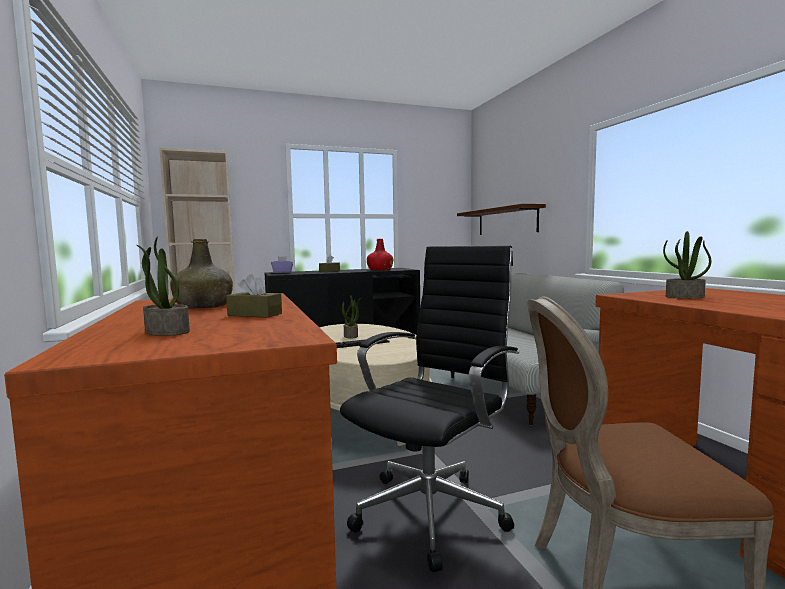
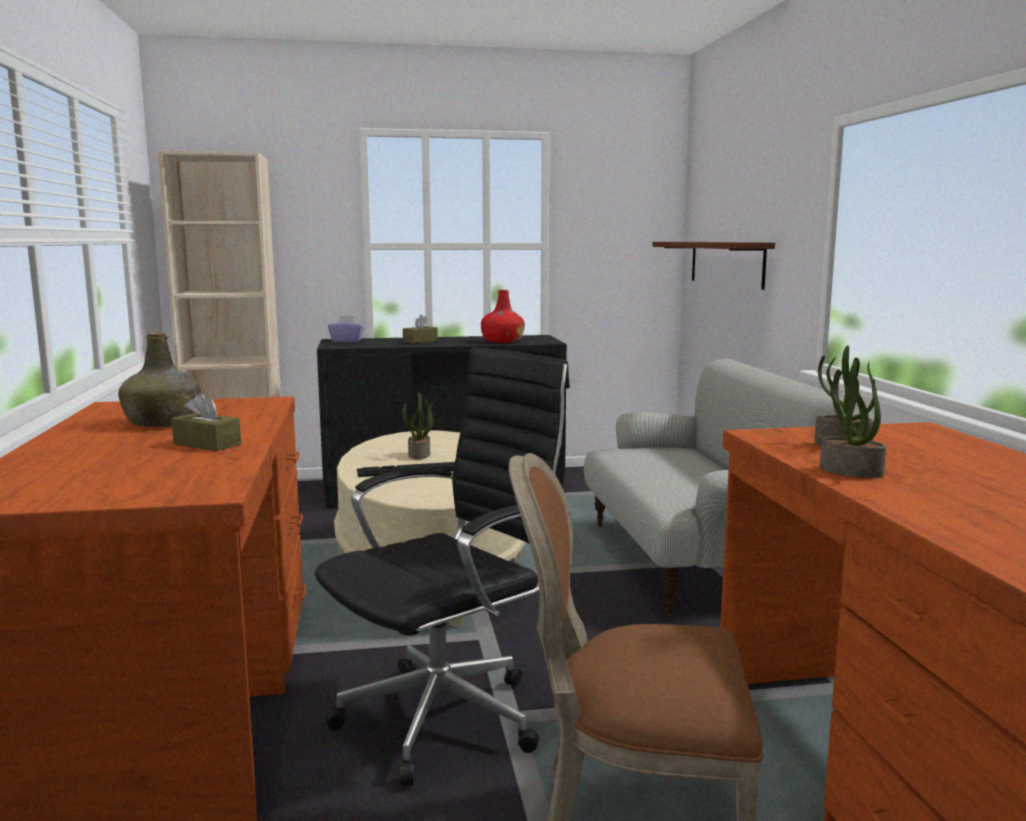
camera: 10 degrees right, 5 degrees up
(166, 332) = (81, 470): potted plant -> potted plant (849, 471)

